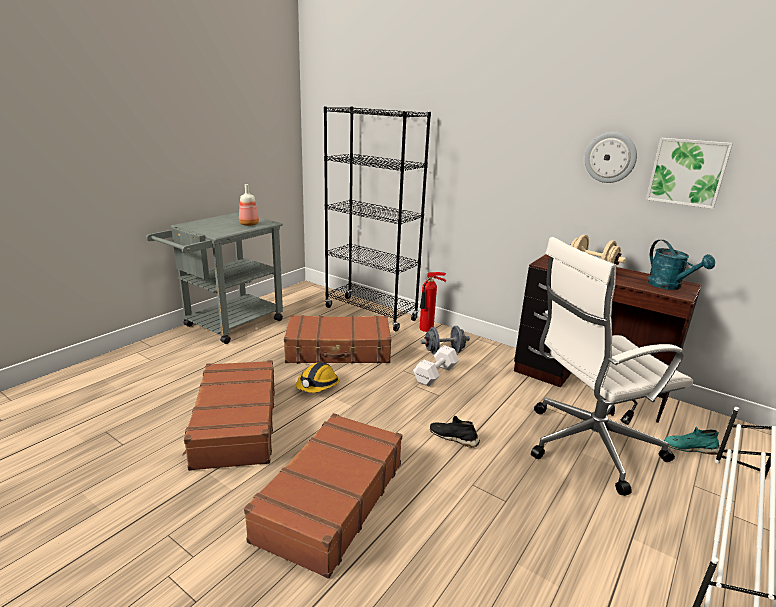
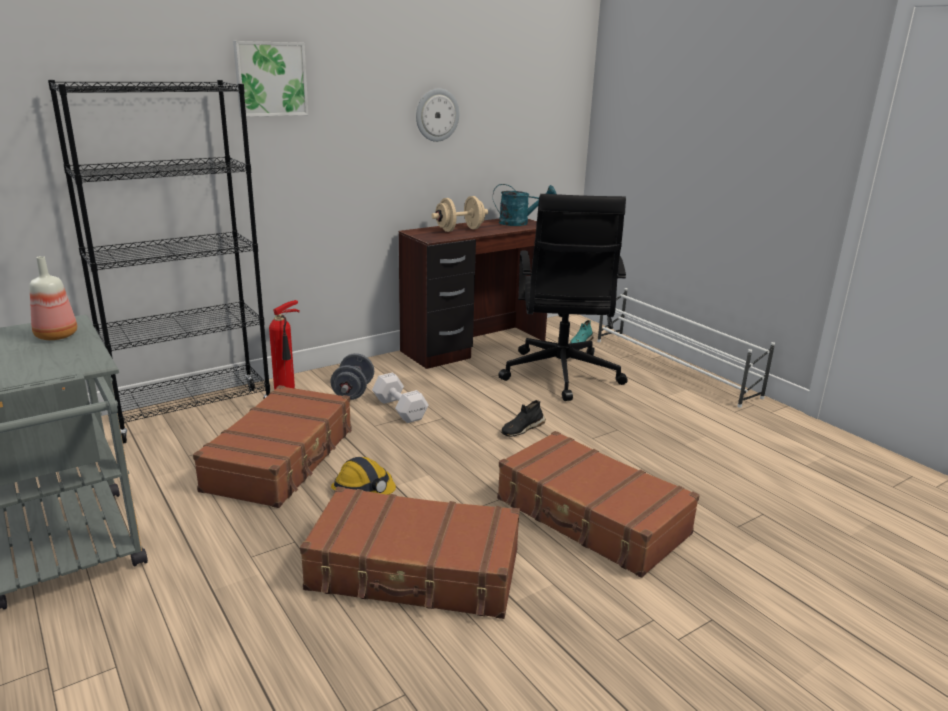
camera: 70 degrees left, 0 degrees up
(587, 445) = (560, 376): white office chair -> black office chair
(687, 172) = (495, 119): picture -> picture (270, 79)

